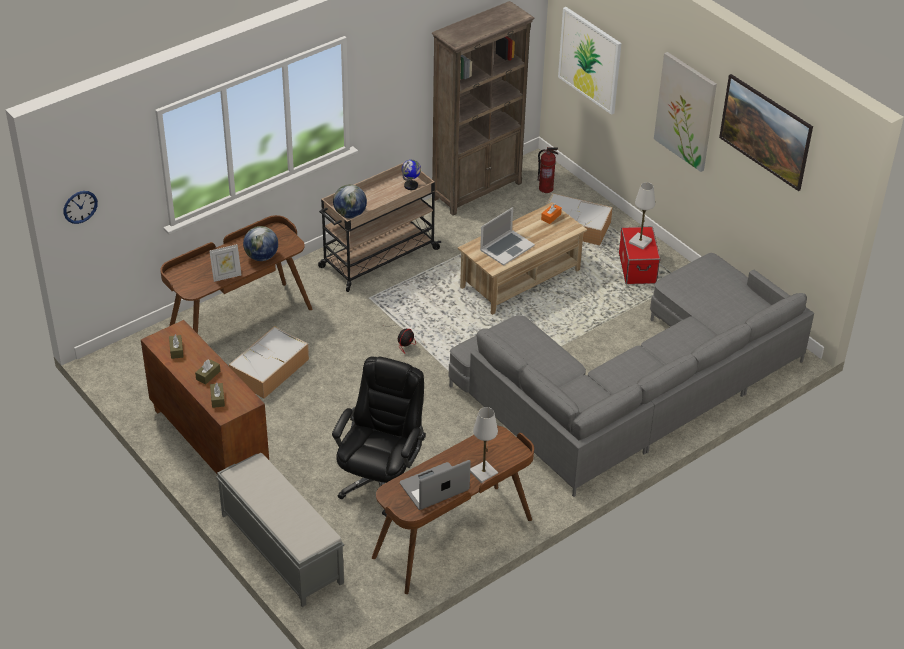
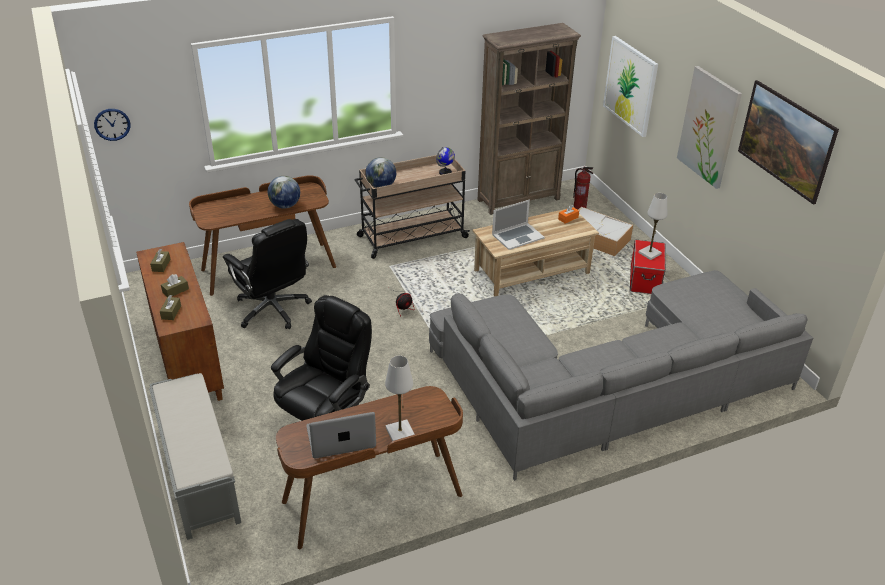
camera: 15 degrees right, 5 degrees down
(226, 276) = (246, 216): picture frame -> none
(269, 370) = (273, 310): storage box -> black office chair

